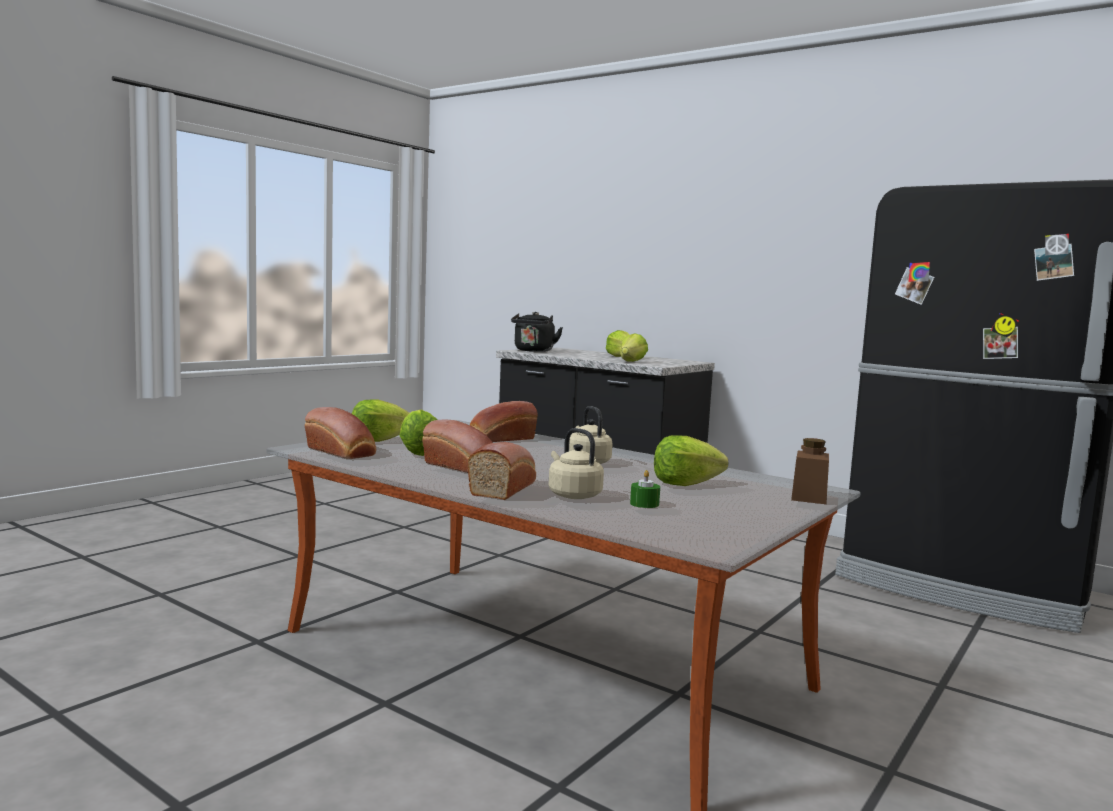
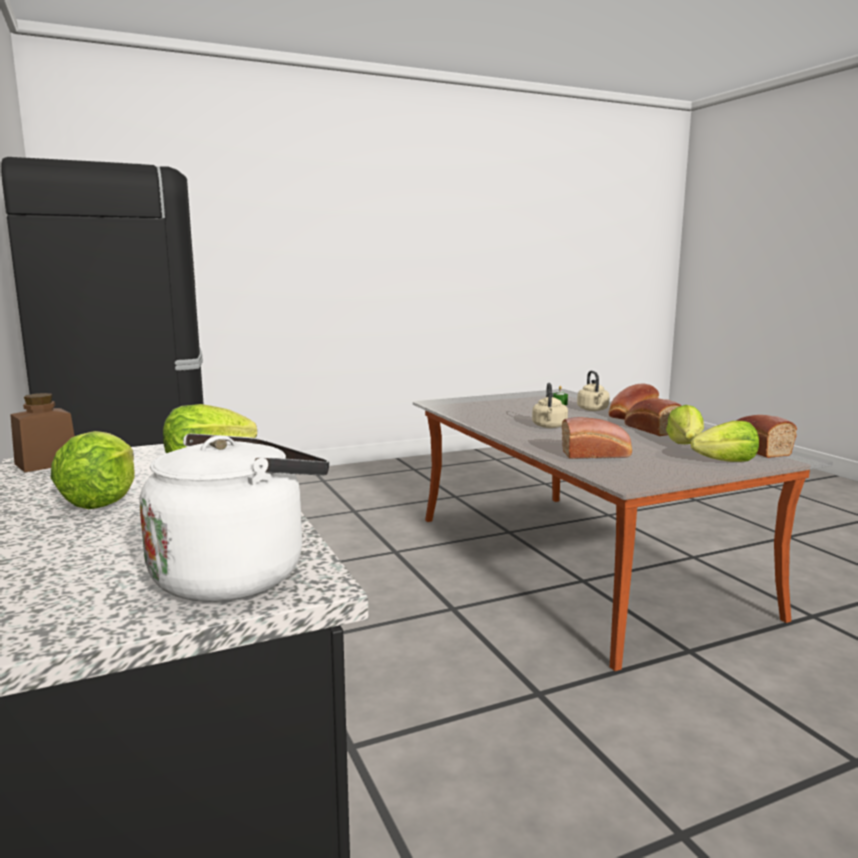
camera: 150 degrees left, 5 degrees up
(533, 351) = (237, 574): black kettle -> white kettle
(685, 483) = (511, 410): lettuce -> none
(809, 497) = (457, 400): brown jar -> brown jar (46, 463)

